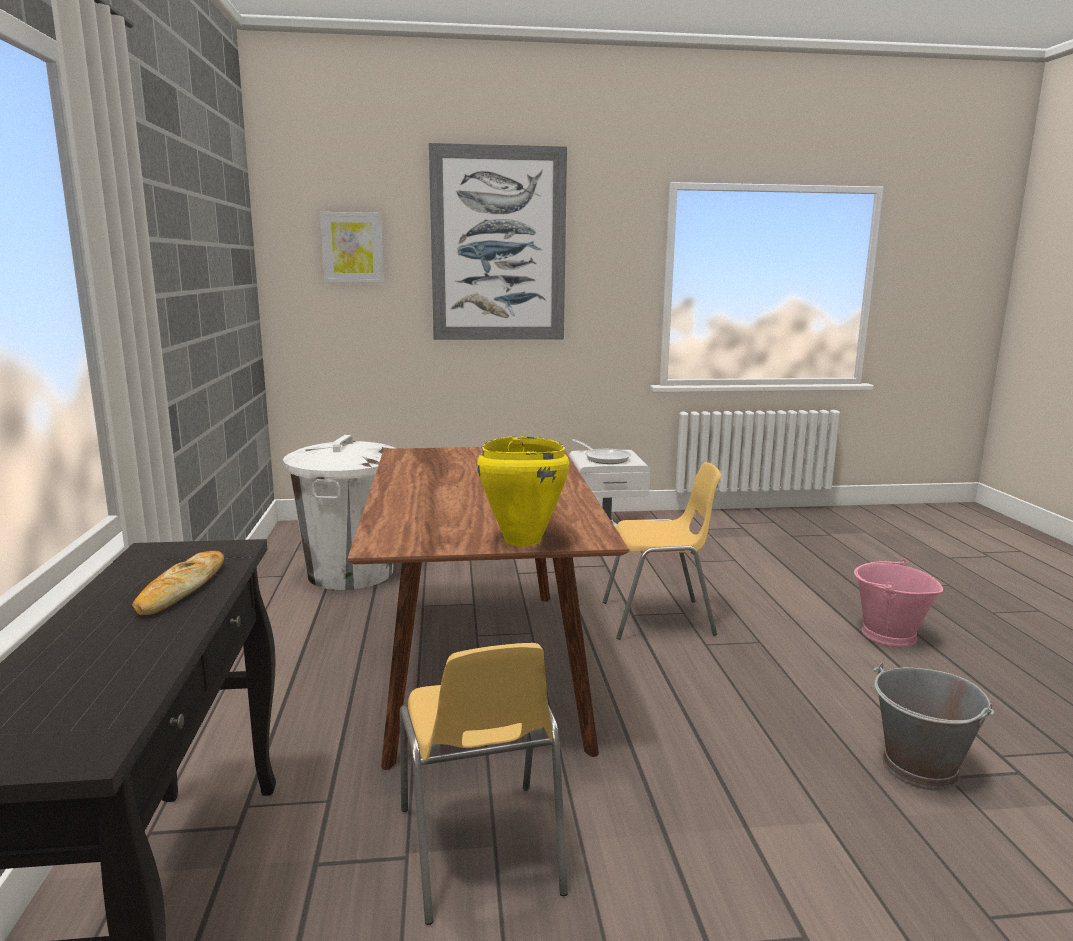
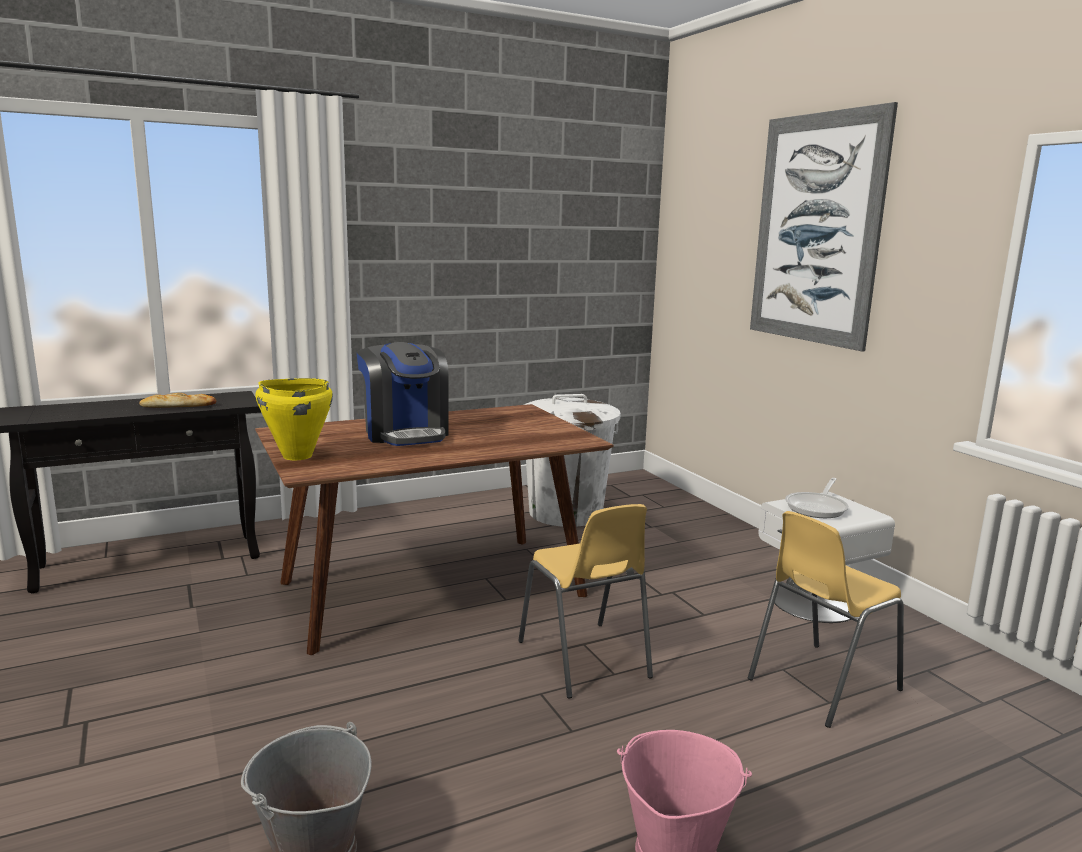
camera: 70 degrees right, 0 degrees up
(352, 248) = (709, 230): picture -> none
(461, 495) = (405, 433): none -> coffee machine
(480, 851) = (194, 628): yellow chair -> yellow chair (821, 684)

